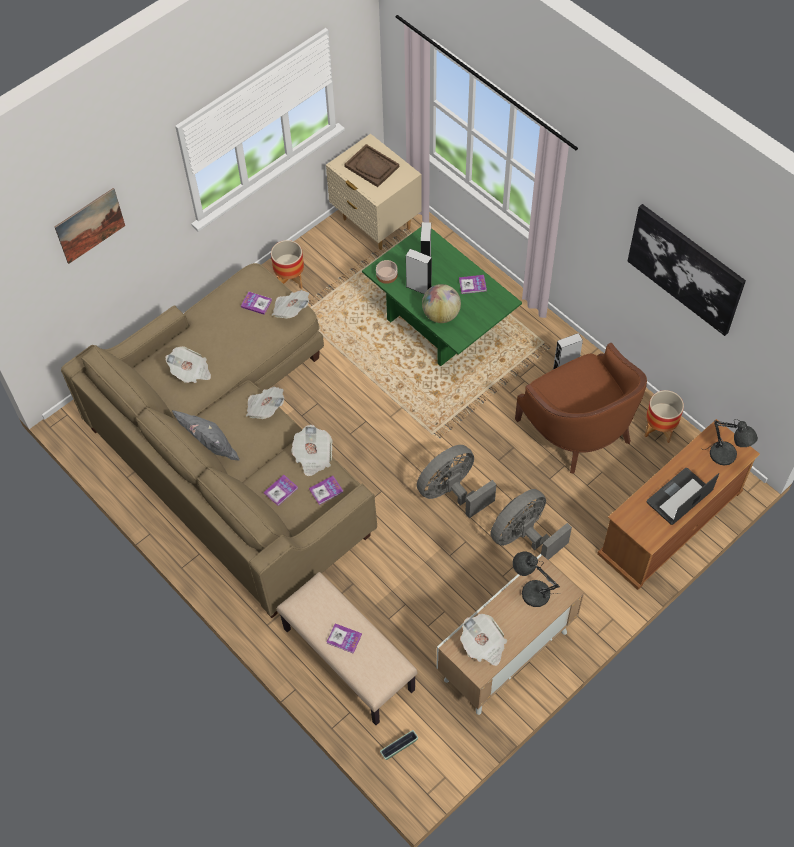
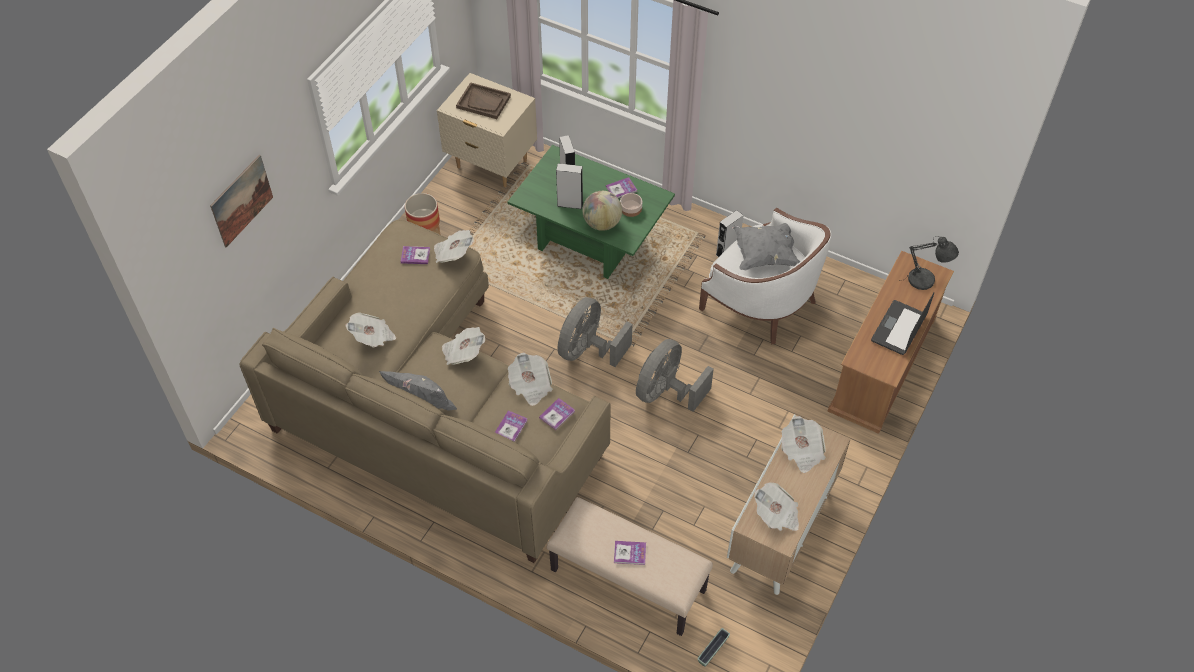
camera: 20 degrees left, 5 degrees down
(386, 274) = (533, 199): bowl -> bowl (630, 208)
(524, 537) = (752, 415): grey fan -> grey fan (588, 350)
(532, 592) = (802, 451): grey table lamp -> newspaper
(578, 428) = (761, 302): brown armchair -> white armchair
(585, 386) = (764, 254): none -> grey pillow
(659, 429) = (837, 284): planter -> none
(685, 269) = (847, 106): picture -> none

